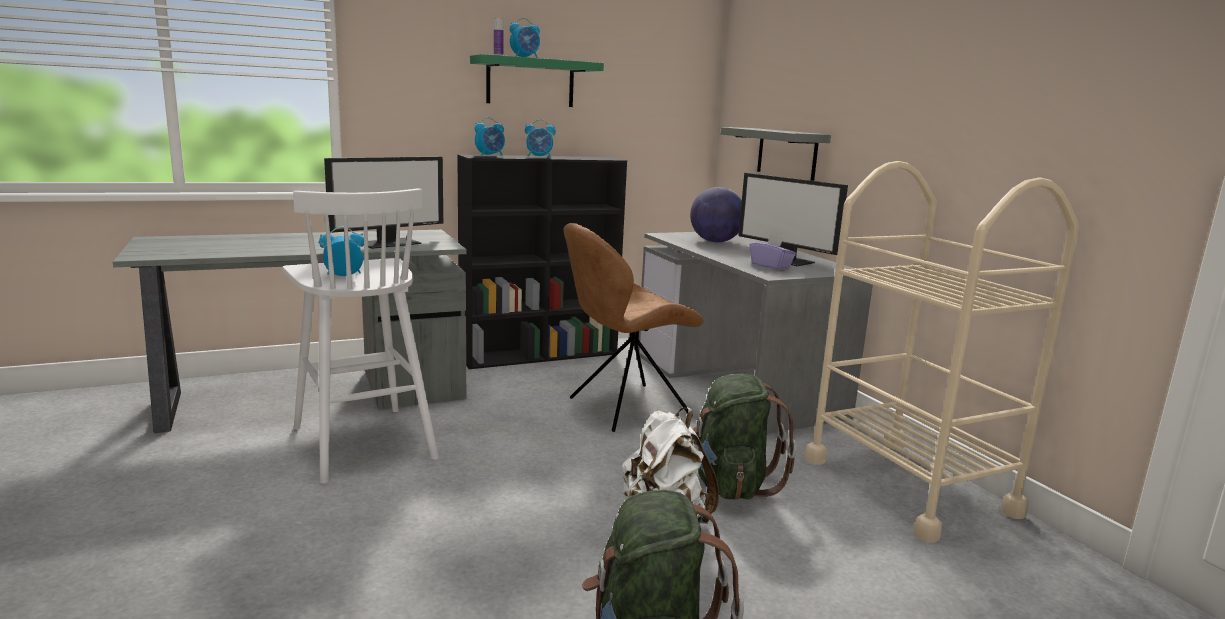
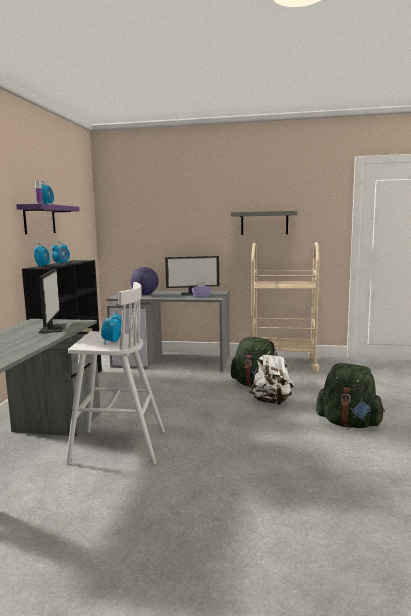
camera: 55 degrees left, 5 degrees down
(530, 82) = (39, 219): green shelf -> purple shelf
(625, 408) = (165, 383): brown chair -> none
(787, 153) = (158, 247): grey shelf -> grey shelf (264, 223)

